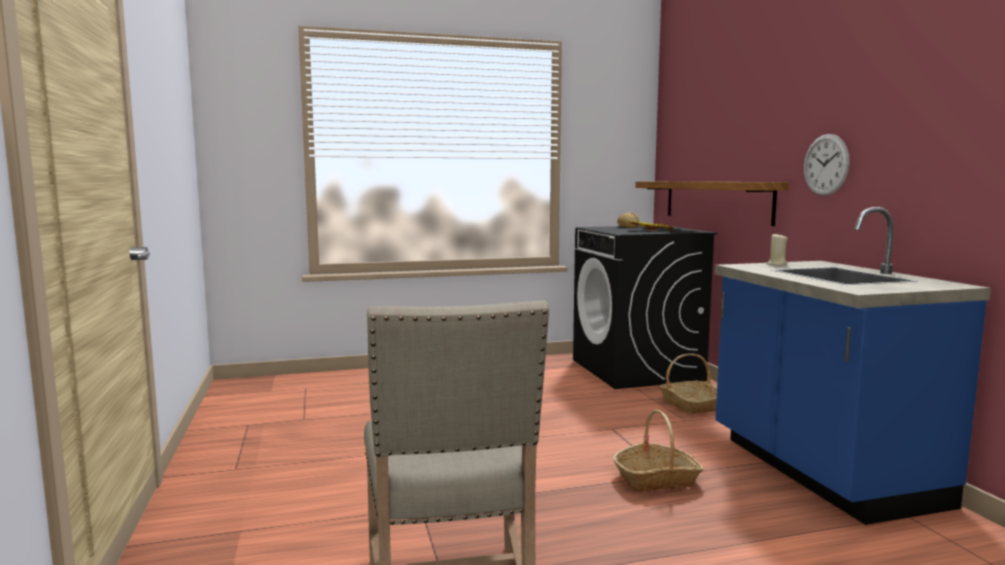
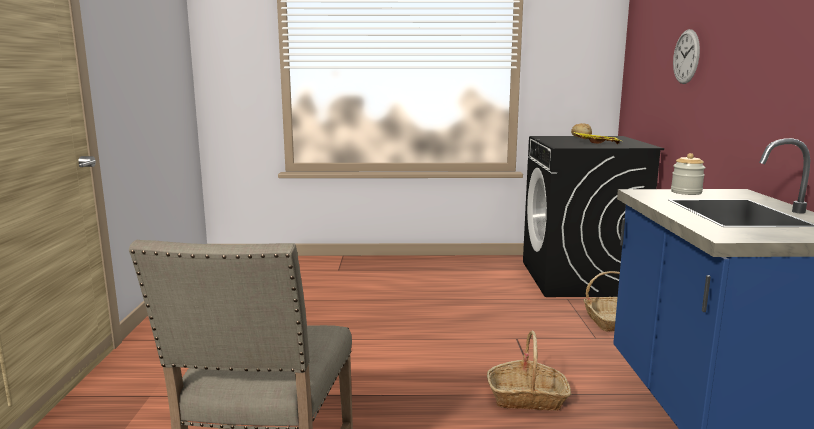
camera: 15 degrees right, 5 degrees up
(715, 201) = (666, 115): shelf -> none
(776, 264) = (686, 192): beige candle -> jar
(826, 165) = (761, 84): wall clock -> wall clock (686, 57)

